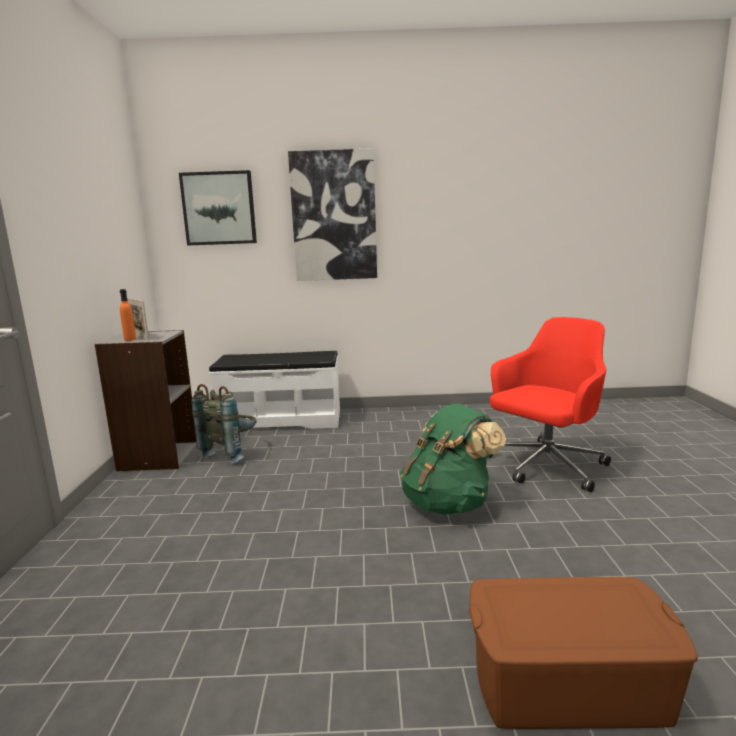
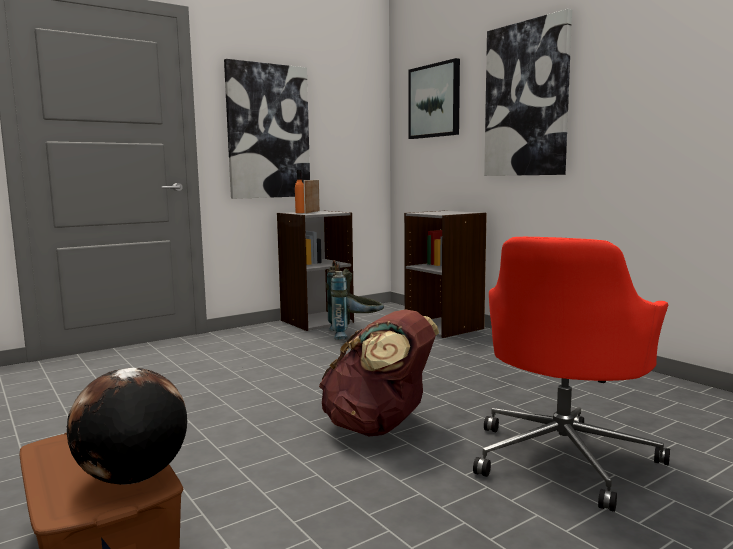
camera: 55 degrees right, 5 degrees down
(71, 243) = (268, 131): none -> picture
(281, 420) = (444, 327): white bench -> grey bookcase
(449, 503) = (379, 427): green backpack -> brown backpack
(544, 466) = (564, 457): red office chair -> red office chair turned 105 degrees clockwise
(610, 597) = (132, 478): none -> globe

